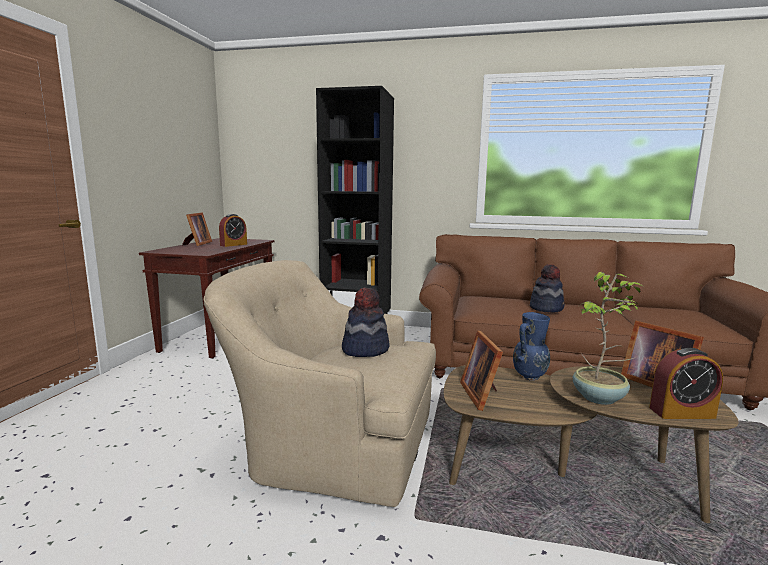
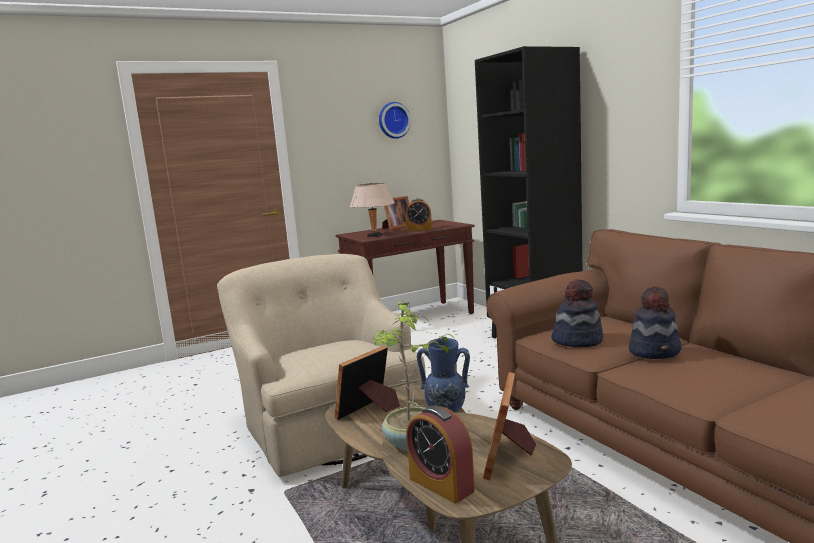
camera: 50 degrees right, 0 degrees up
(181, 133) = (393, 120): none -> wall clock
(201, 251) = (375, 235): none -> beige table lamp
(365, 349) = (344, 345): hat -> hat (577, 340)

